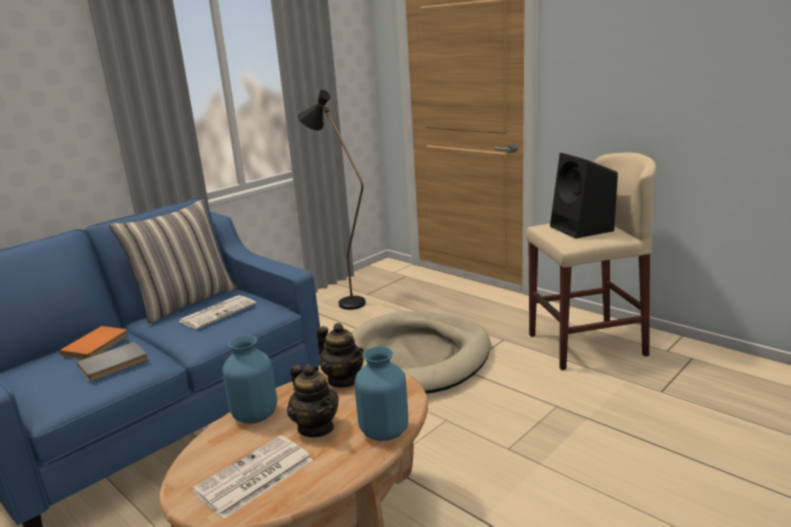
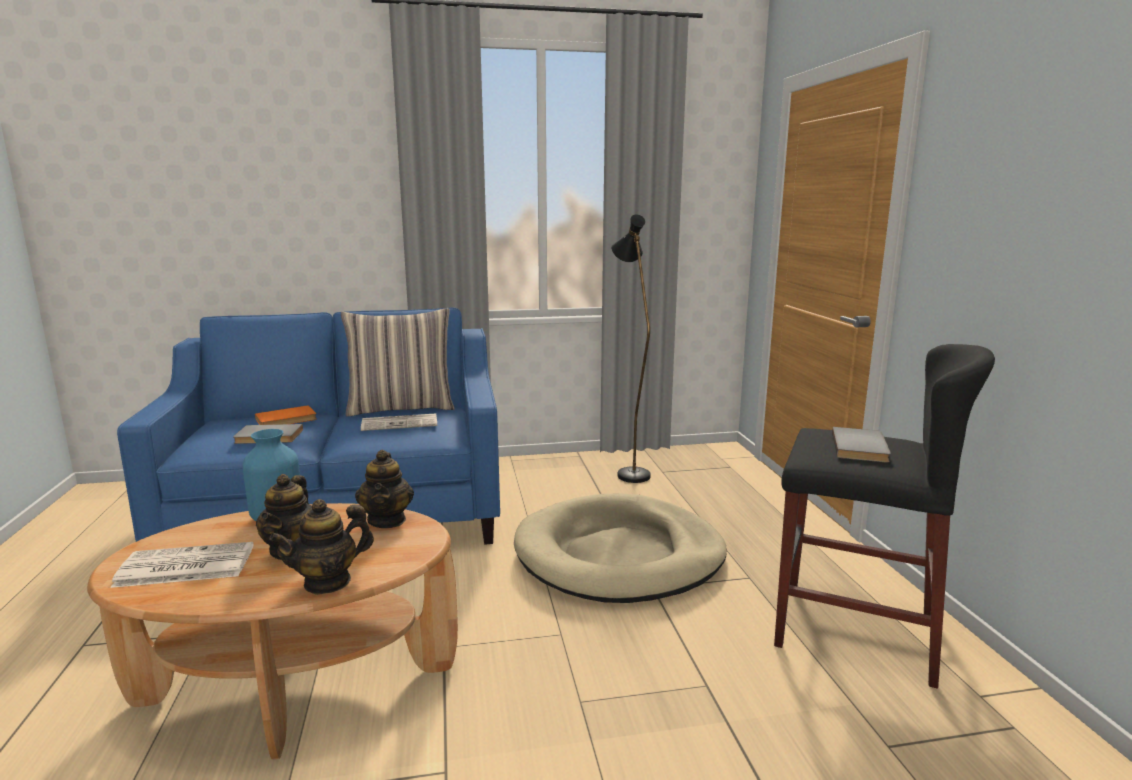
camera: 35 degrees right, 5 degrees down
(385, 431) = (328, 582): blue vase -> teapot
(582, 229) = (862, 448): black speaker -> grey book
(586, 344) = (854, 630): beige stool -> black stool

